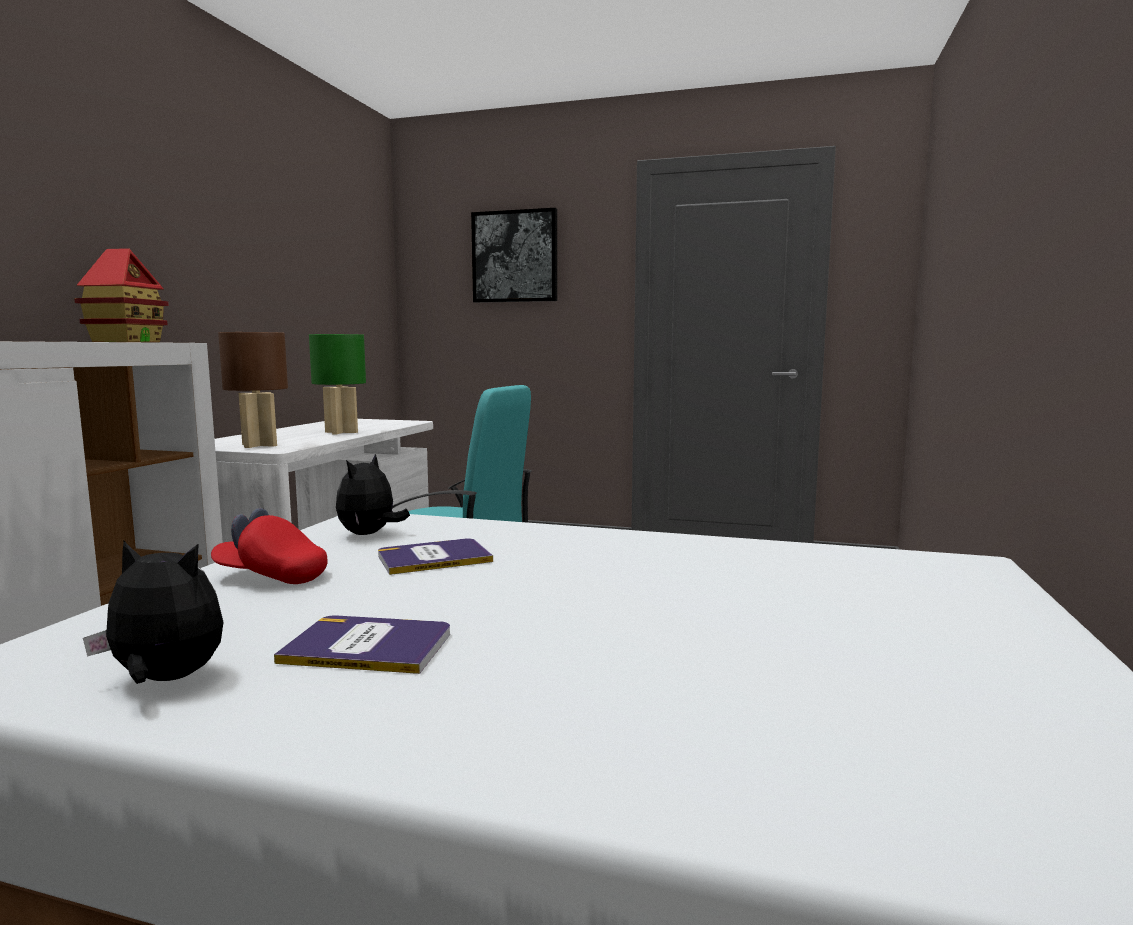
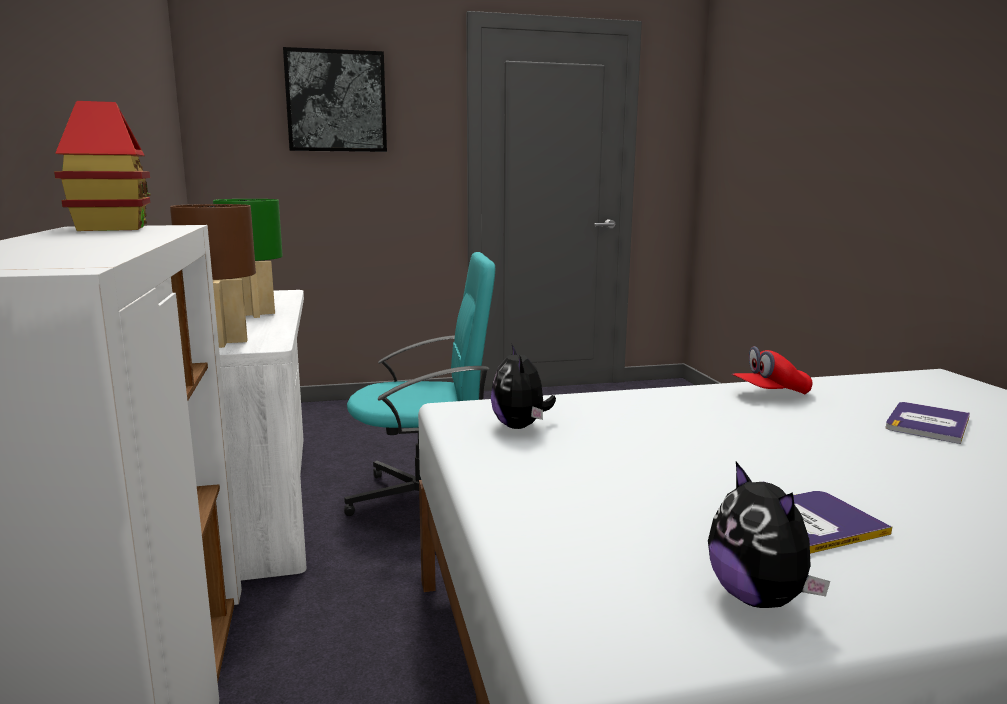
camera: 30 degrees left, 5 degrees up
(165, 680) = (758, 598): plush toy -> plush toy turned 90 degrees counterclockwise
(271, 576) = (560, 486): red cap -> red cap (770, 394)
(434, 558) = (637, 438): book -> book (927, 423)

